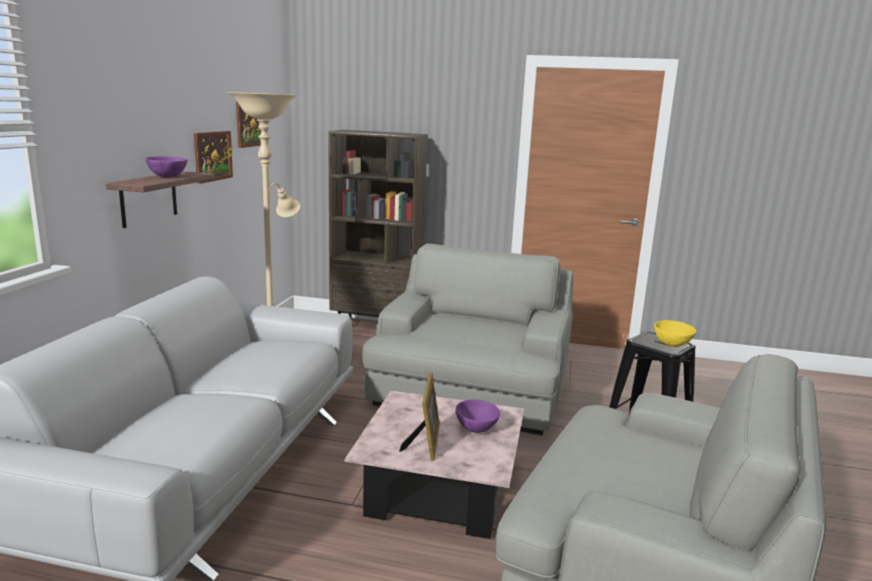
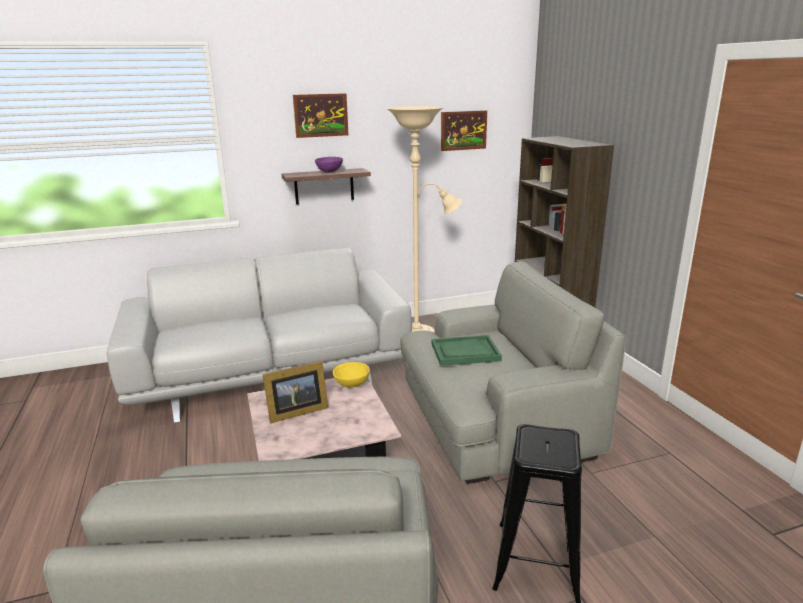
camera: 60 degrees right, 5 degrees up
(213, 156) = (404, 157): picture -> picture (321, 115)
(460, 332) = (465, 352): none -> green tray
(477, 428) = (338, 425): purple bowl -> none
(673, 344) = (551, 454): yellow bowl -> yellow bowl (352, 385)

